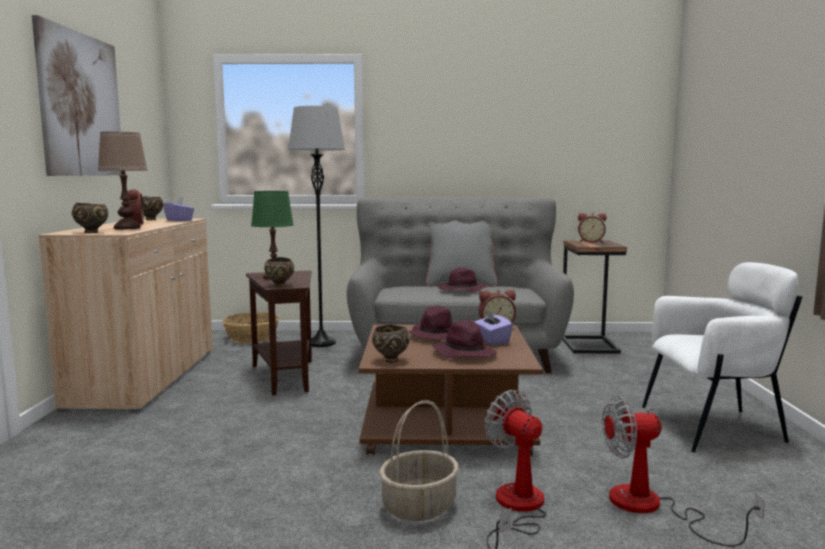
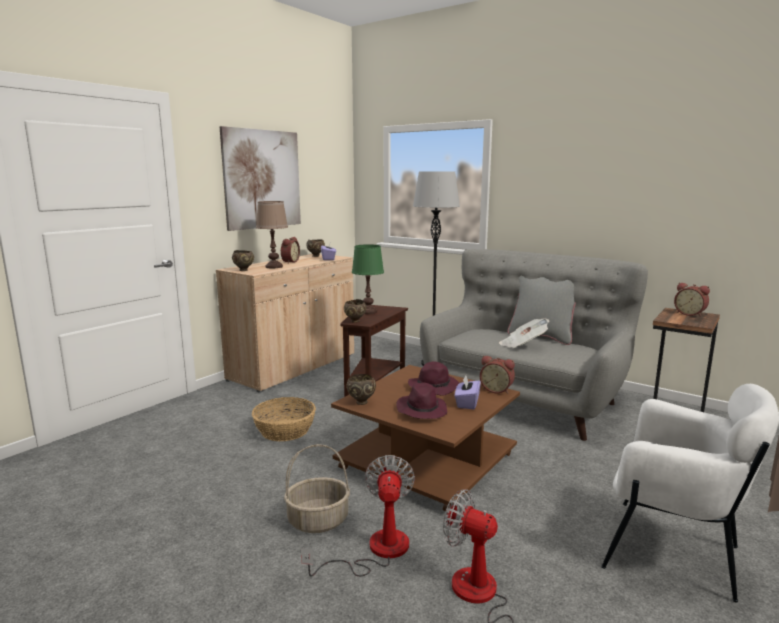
camera: 35 degrees right, 5 degrees up
(251, 338) = (392, 348): basket -> basket (285, 430)
(461, 291) = (523, 345): purple hat -> newspaper

